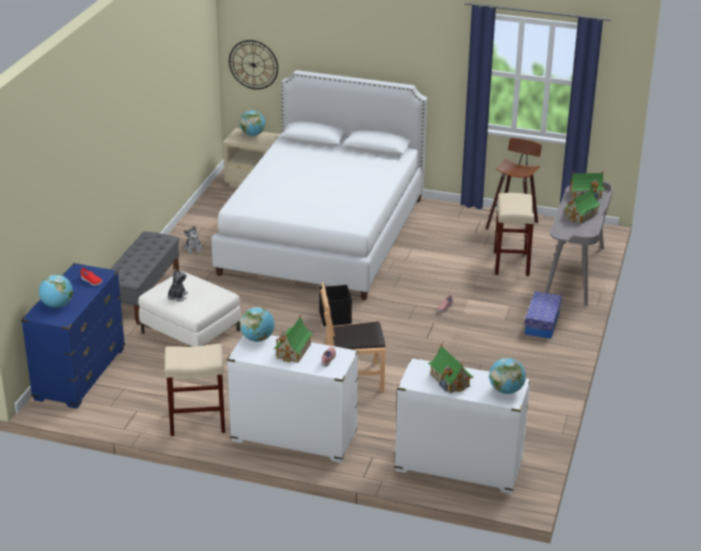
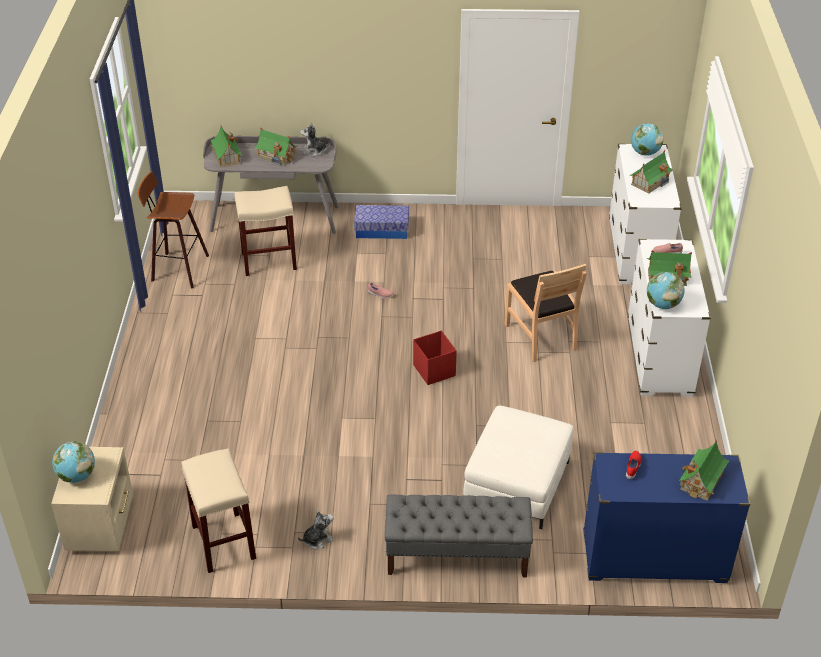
camera: 105 degrees left, 10 degrees up
(57, 305) = (701, 481): globe -> toy house
(177, 297) = (535, 451): plush toy -> plush toy (314, 151)
(198, 421) = (677, 430): beige stool -> beige stool (223, 541)
(253, 64) = (30, 400): wall clock -> none
(323, 236) = (245, 419): white bed -> none
(335, 318) = (434, 370): black storage box -> red storage box

